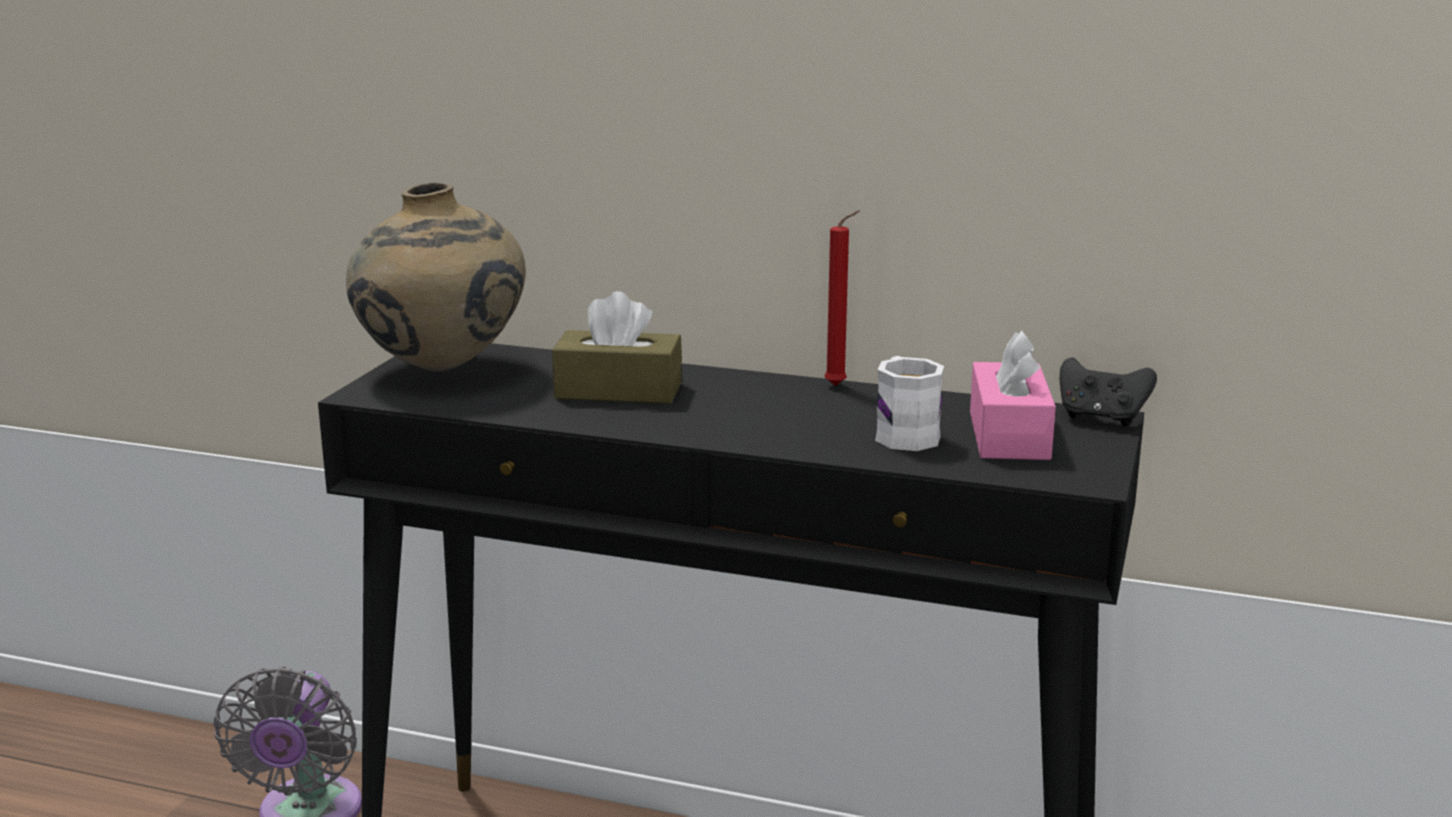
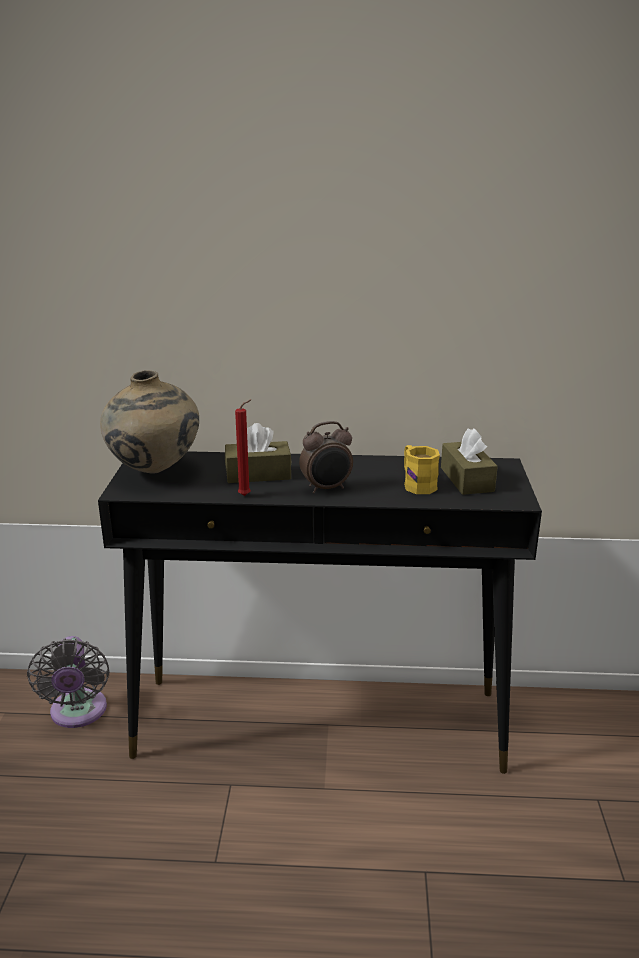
camera: 15 degrees left, 5 degrees up
(727, 424) = (327, 488): none -> alarm clock
(839, 386) = (368, 459): red candle -> red candle (246, 495)
(903, 433) = (416, 484): white mug -> yellow mug
(1009, 435) = (467, 479): pink tissue box -> brown tissue box
(1101, 418) = (503, 464): black game controller -> none

